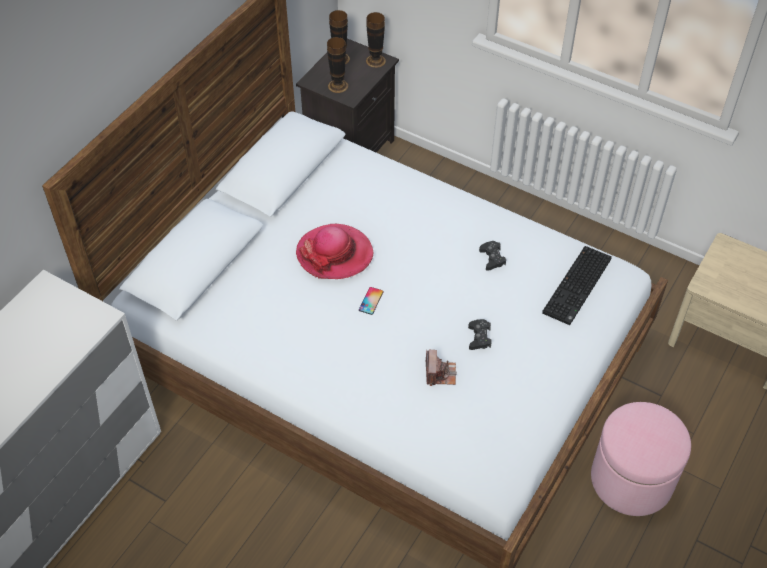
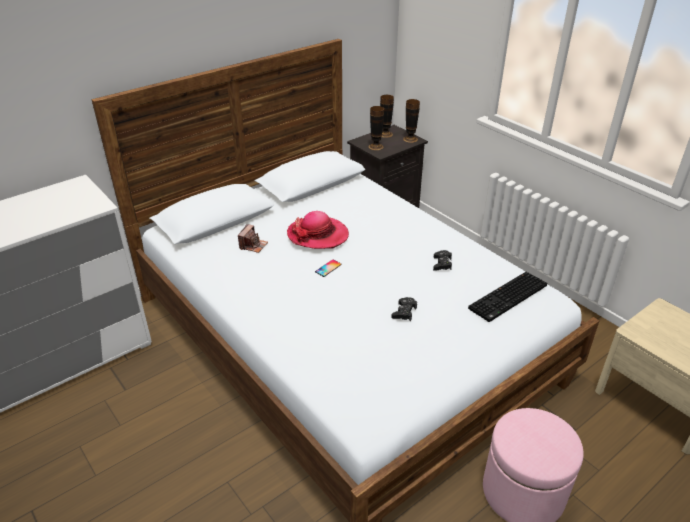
camera: 20 degrees right, 15 degrees down
(440, 373) = (356, 327): camera -> camera (253, 245)

